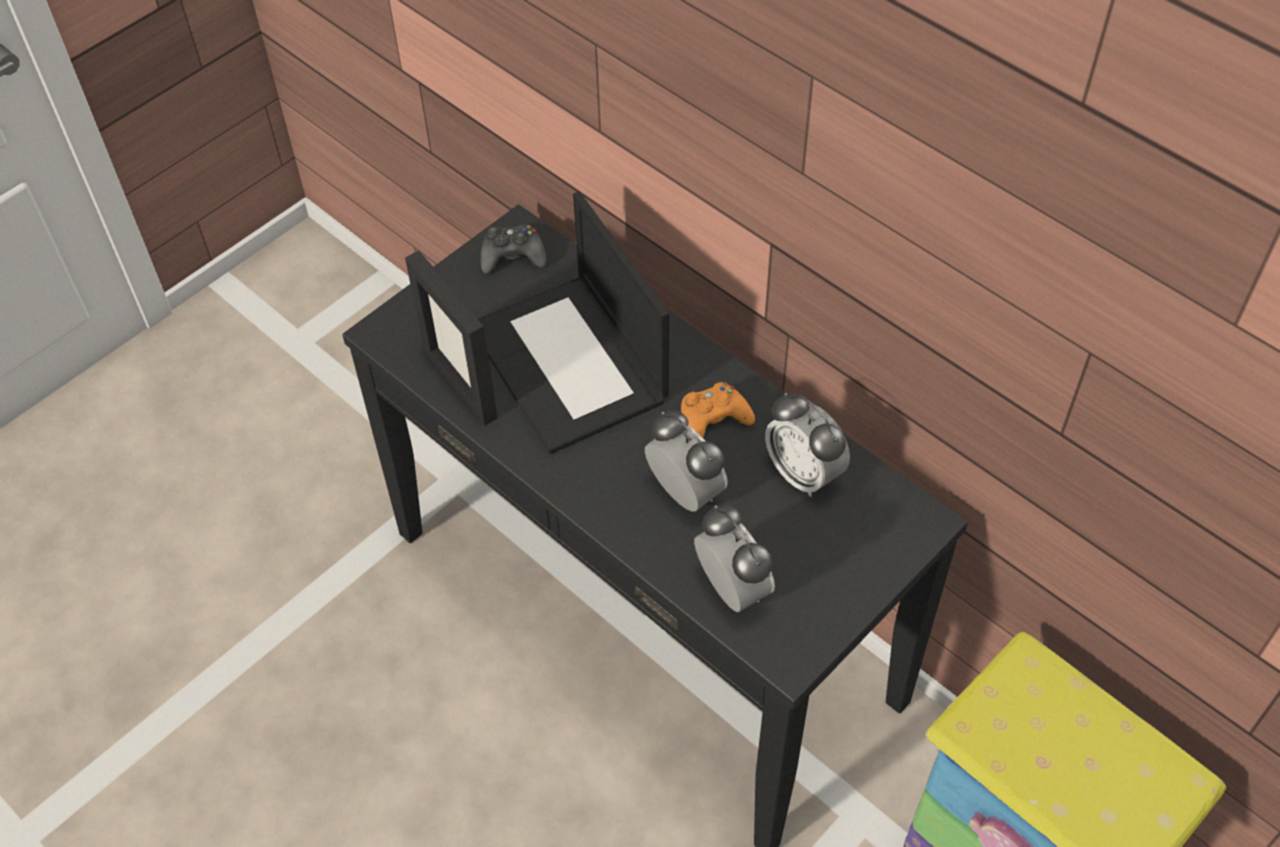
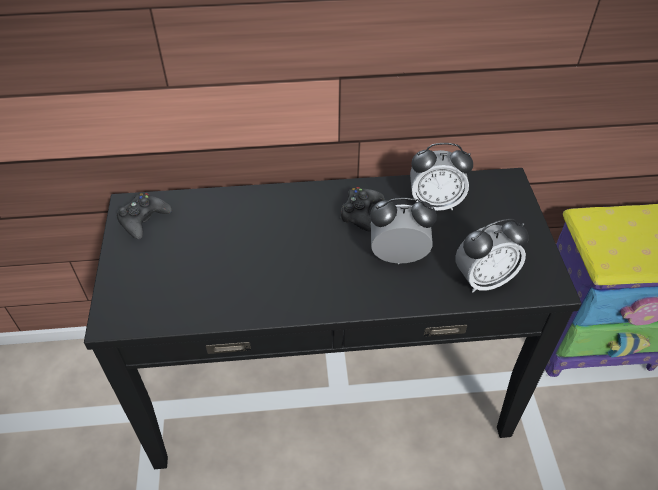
camera: 50 degrees left, 5 degrees down
(462, 383) = (203, 305): picture frame -> none
(571, 364) = (253, 246): laptop -> none
(713, 418) = (361, 213): orange game controller -> black game controller
(732, 589) = (483, 279): alarm clock -> alarm clock turned 150 degrees clockwise

